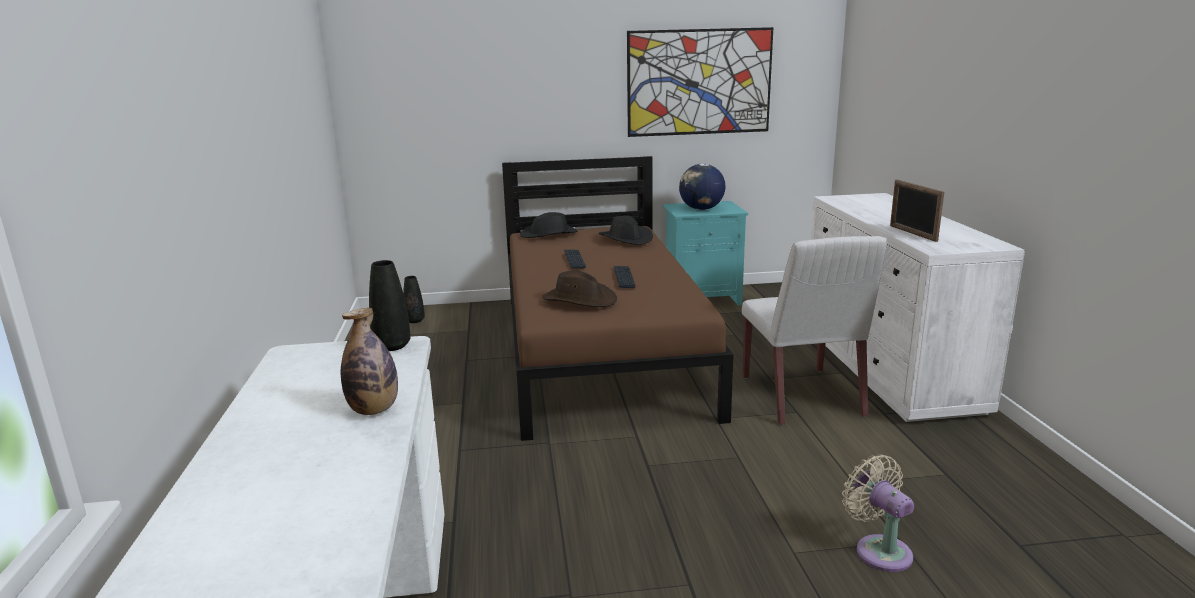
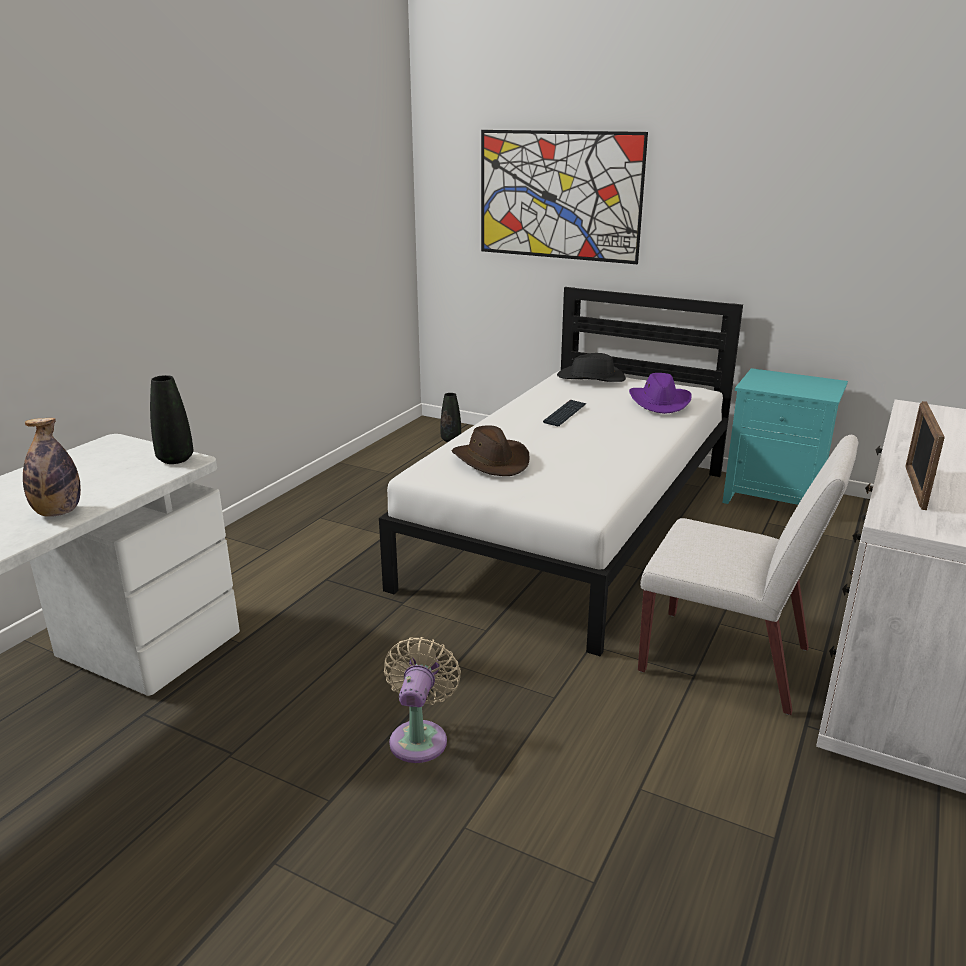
camera: 35 degrees right, 5 degrees up
(600, 351) = (576, 525): brown bed -> white bed
(624, 277) = (578, 448): keyboard -> none
(626, 238) = (660, 402): black hat -> purple hat
(699, 82) = (828, 214): picture -> picture (559, 195)
(701, 209) = (784, 385): globe -> none
(802, 397) = (727, 660): white chair -> white chair turned 90 degrees counterclockwise
(879, 550) = (555, 877): beige fan -> beige fan (420, 737)

